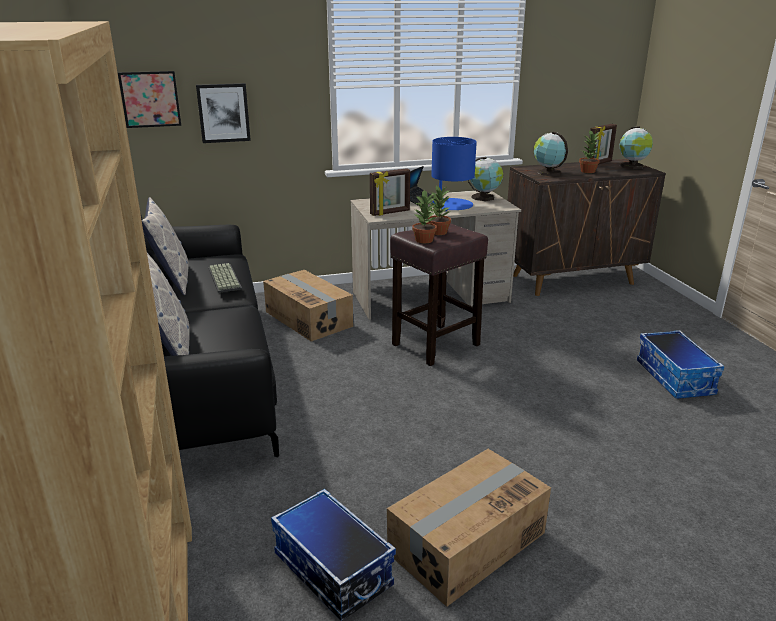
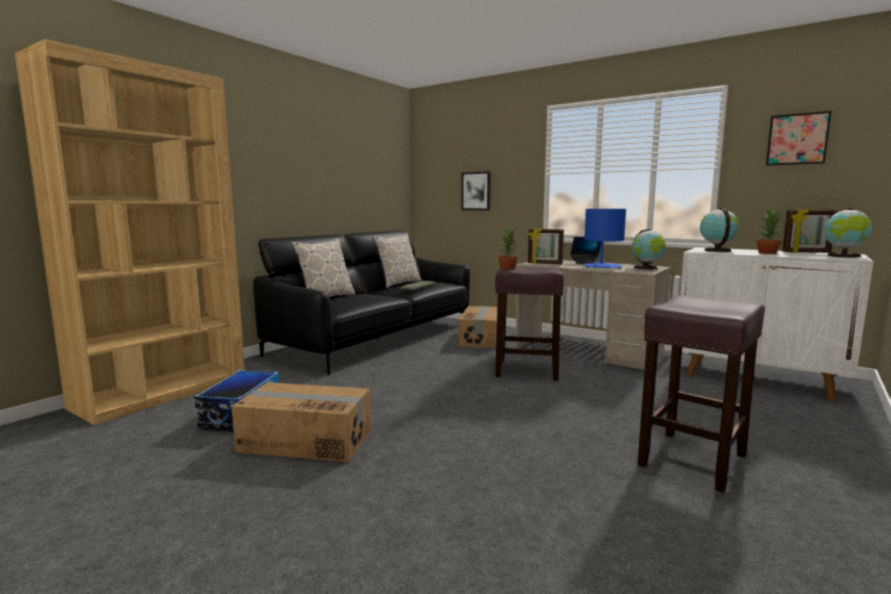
camera: 50 degrees right, 15 degrees down
(150, 99) = (439, 181): picture -> picture (797, 139)
(438, 232) = (533, 268): potted plant -> none
(573, 279) = (759, 379): brown cabinet -> white cabinet
(675, 378) = (692, 461): storage box -> brown stool

